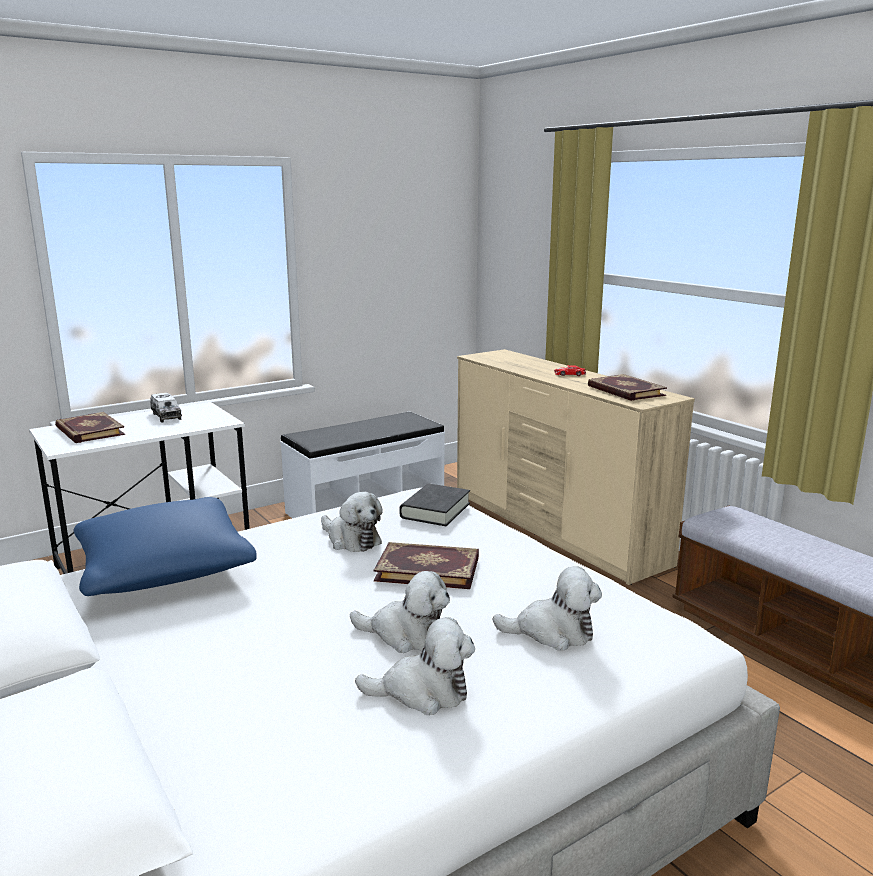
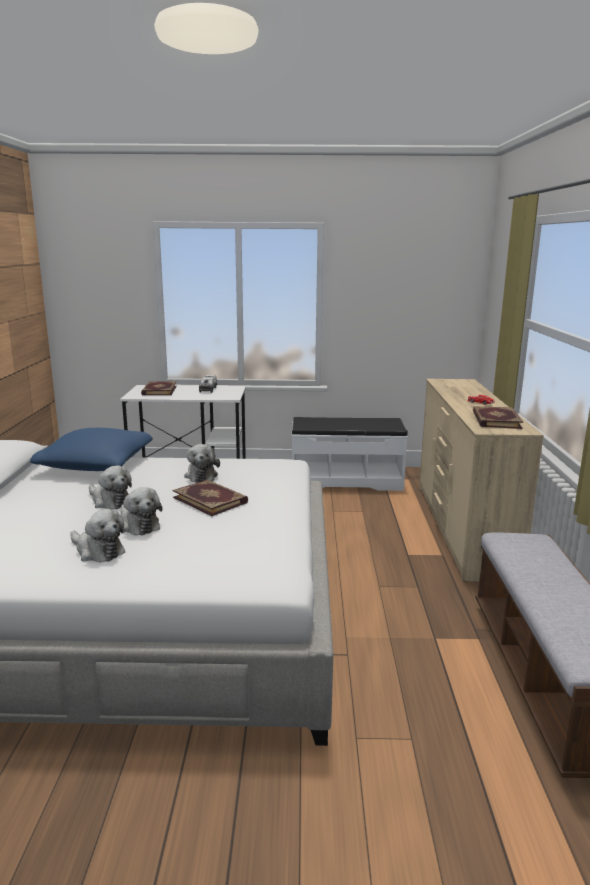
camera: 35 degrees right, 0 degrees up
(435, 510) = (274, 473): black book -> none
(552, 632) = (206, 549): plush toy -> plush toy (110, 501)

